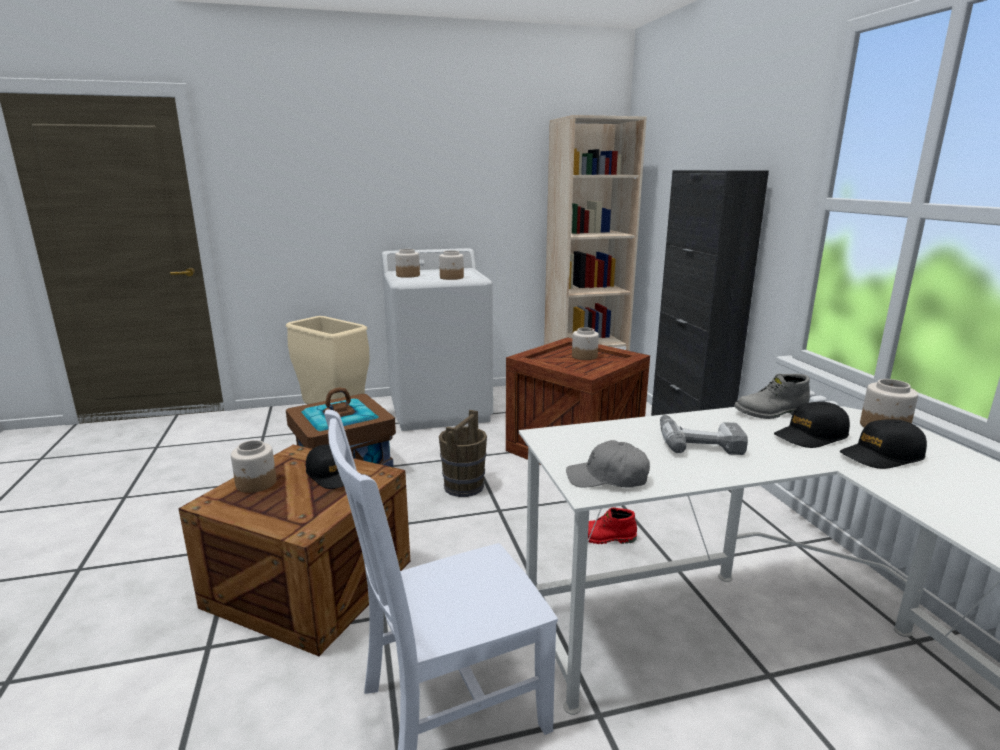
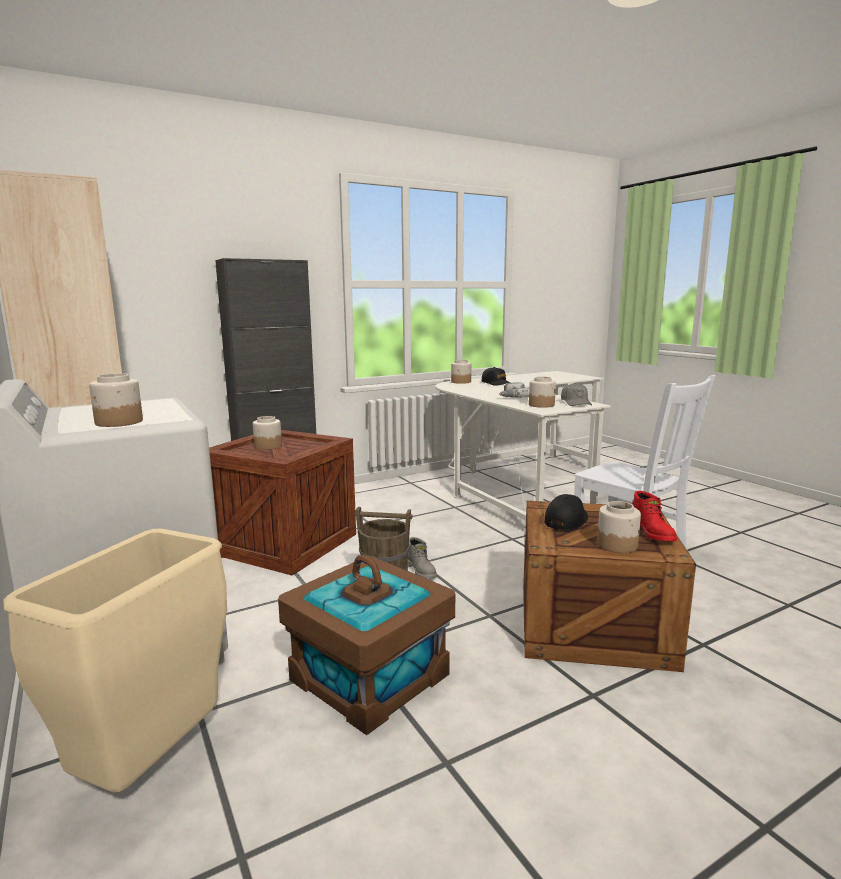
camera: 105 degrees left, 5 degrees down
(452, 277) = (158, 406): jar -> jar (541, 405)
(604, 538) = (438, 524): red boot -> red boot (652, 533)
(771, 413) = (459, 389): grey boot -> grey boot (421, 571)
(811, 436) = (484, 387): black cap -> none

